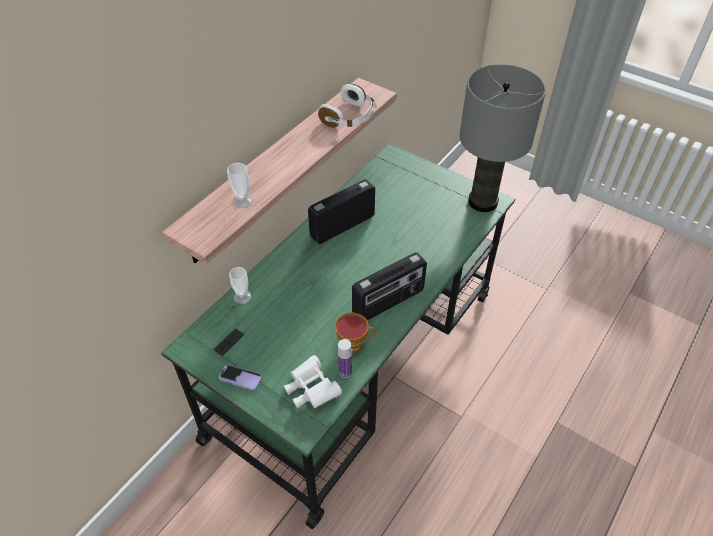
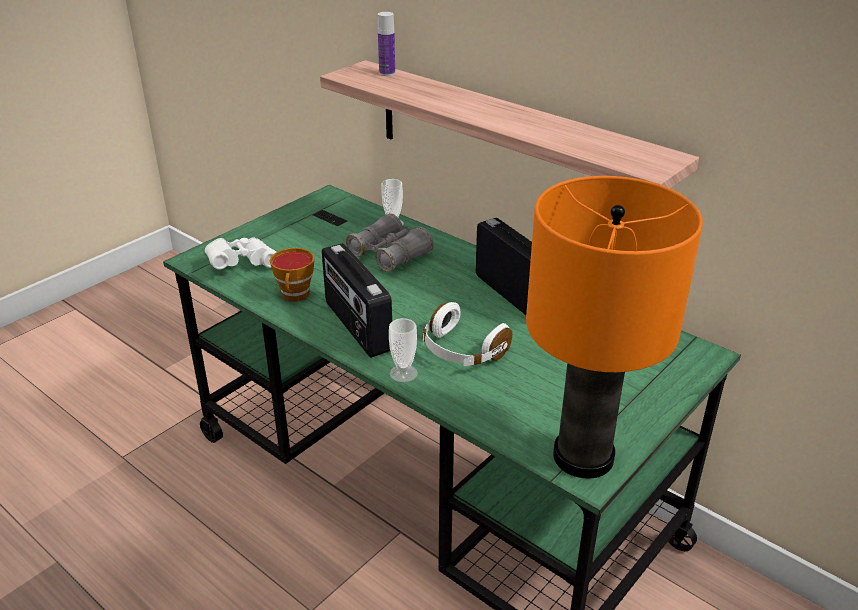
camera: 95 degrees right, 15 degrees down
(240, 378) = (278, 224): phone -> none
(242, 201) = (402, 88): cup -> cup (403, 373)
(292, 294) = (389, 255): none -> grey binoculars
(345, 372) = (256, 287): bottle -> bottle (387, 73)
(350, 117) = (579, 146): white headphones -> white headphones (461, 351)
(483, 202) = (582, 457): grey table lamp -> orange table lamp

